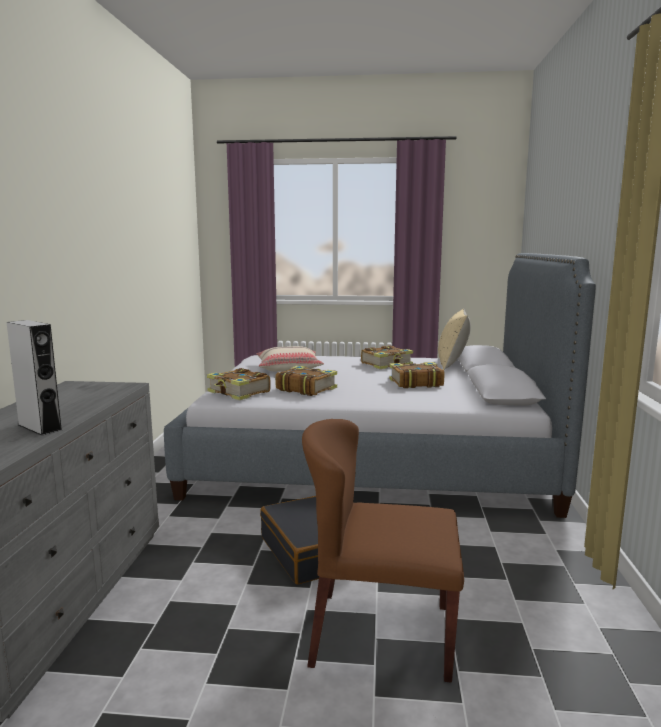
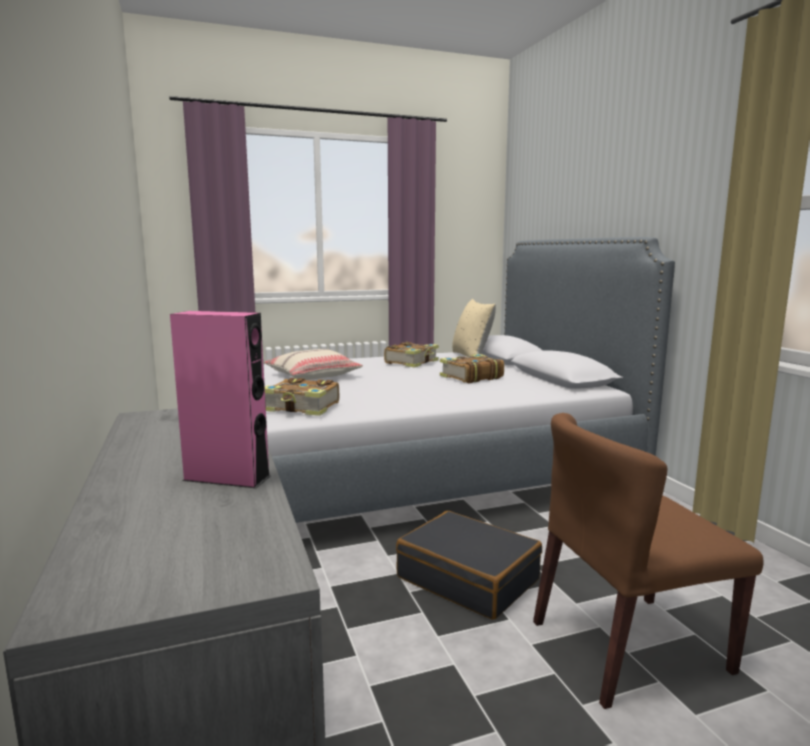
camera: 25 degrees left, 0 degrees up
(40, 427) = (227, 478): grey speaker -> pink speaker
(306, 389) = (371, 395): book -> none

